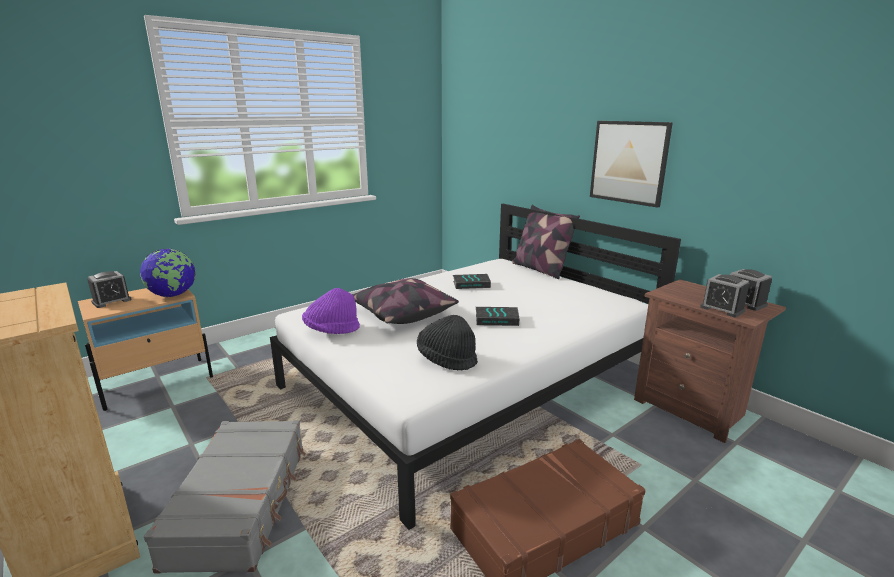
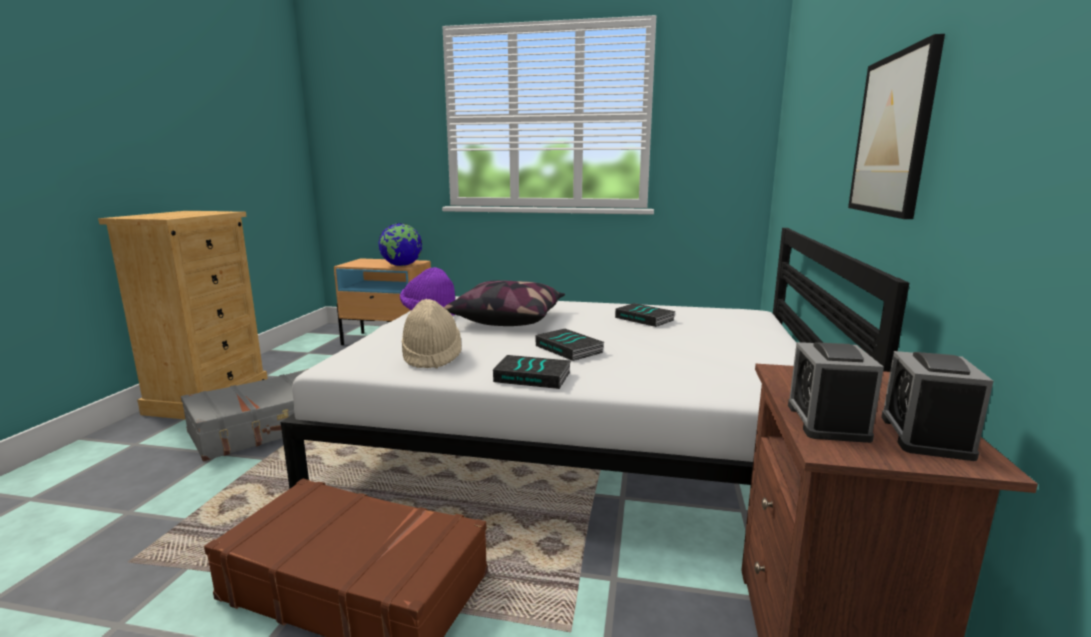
camera: 50 degrees right, 5 degrees down
(111, 301) = (370, 261): alarm clock -> none
(447, 359) = (432, 356): black hat -> beige hat
(530, 343) = (533, 377): none -> book
(540, 269) = (783, 330): pillow -> none

